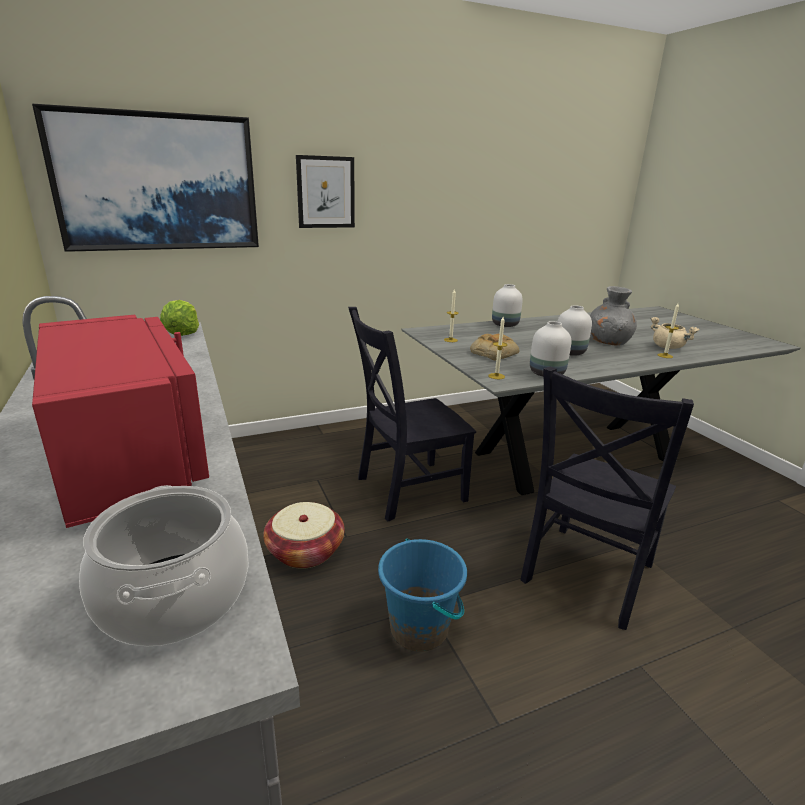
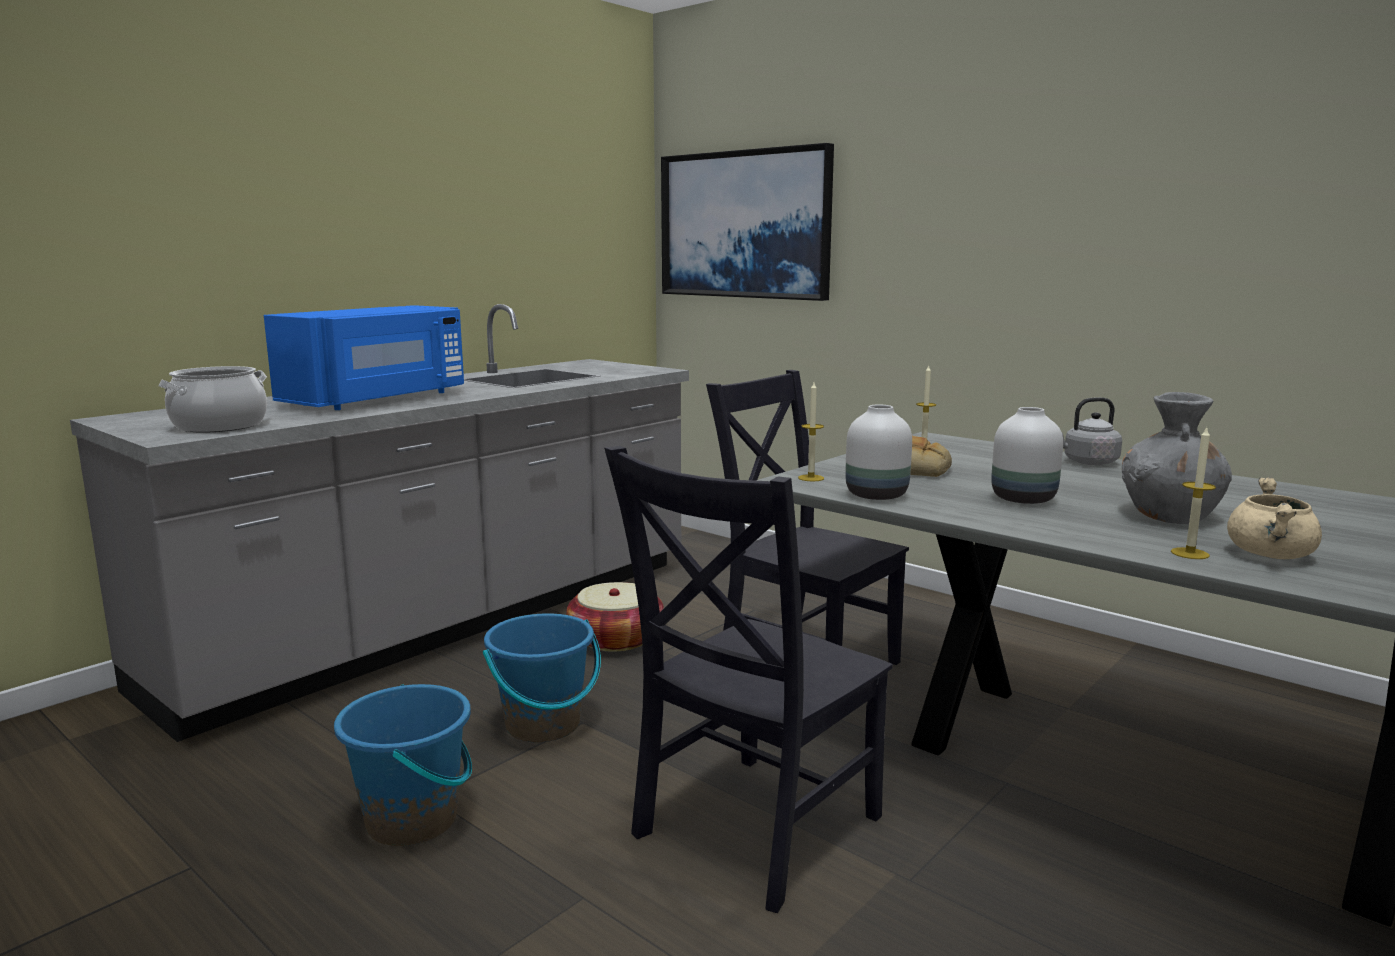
camera: 65 degrees right, 10 degrees down
(131, 456) = (379, 399): red microwave -> blue microwave
(182, 334) = (642, 372): lettuce -> none
(325, 192) = (918, 230): picture -> none
(505, 325) = (1087, 462): white vase -> grey kettle
(530, 744) = (413, 820): none -> blue bucket
(585, 576) = (751, 830): black chair -> black chair turned 60 degrees counterclockwise

